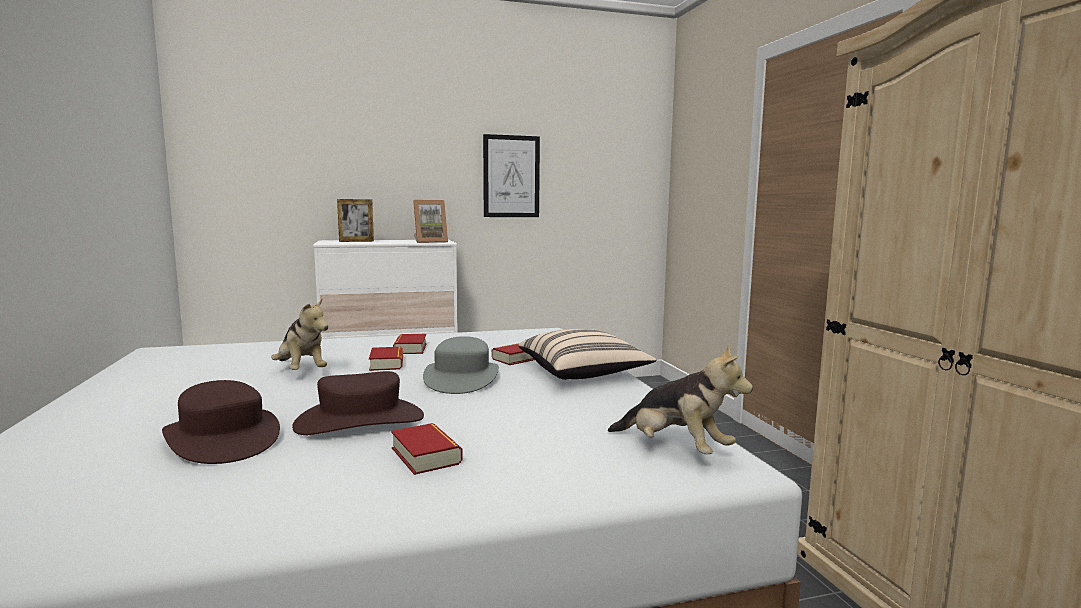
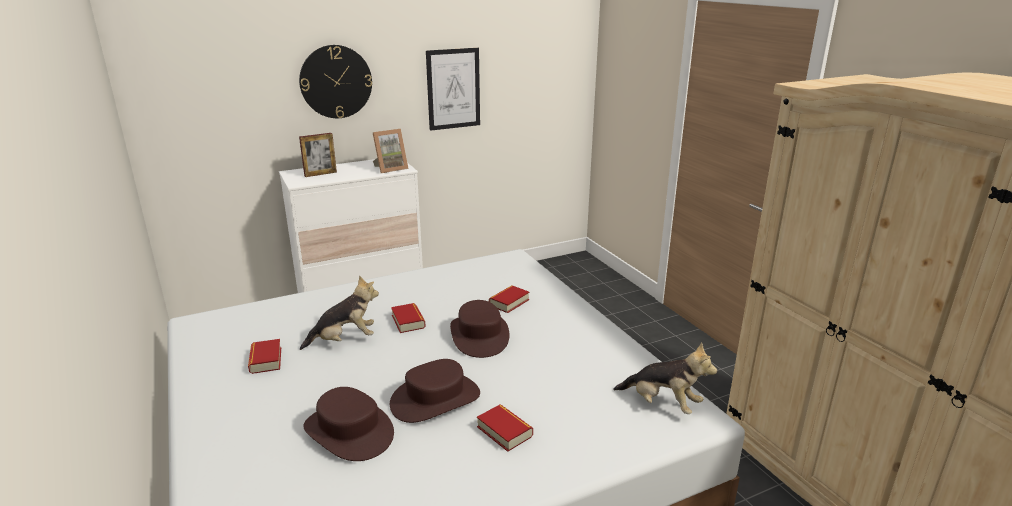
camera: 10 degrees left, 15 degrees up
(301, 371) = (345, 340): plush toy -> plush toy turned 60 degrees counterclockwise
(387, 156) = (336, 82): none -> wall clock
(410, 349) = (414, 296): book -> book (266, 360)
(462, 378) = (479, 335): grey hat -> brown hat
(583, 373) = (569, 319): beige pillow -> none

